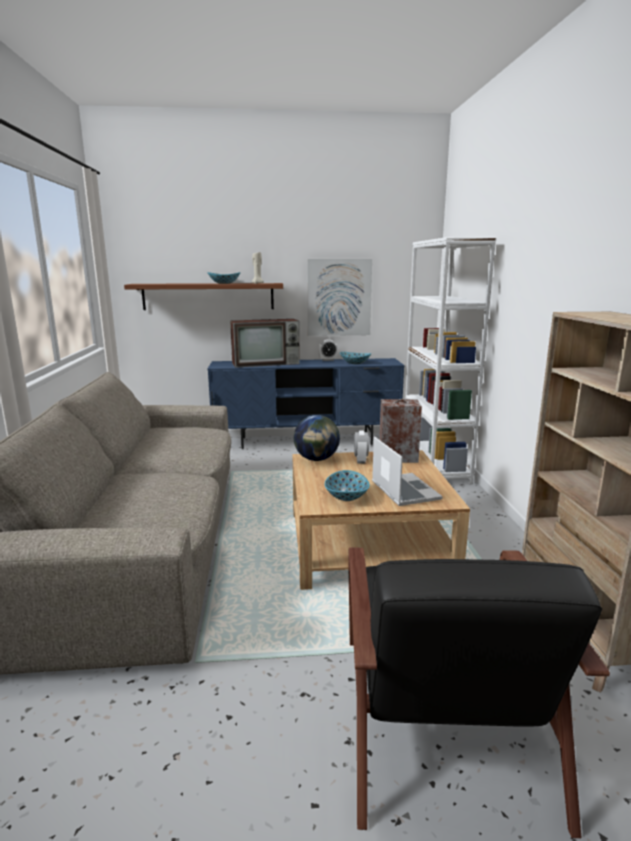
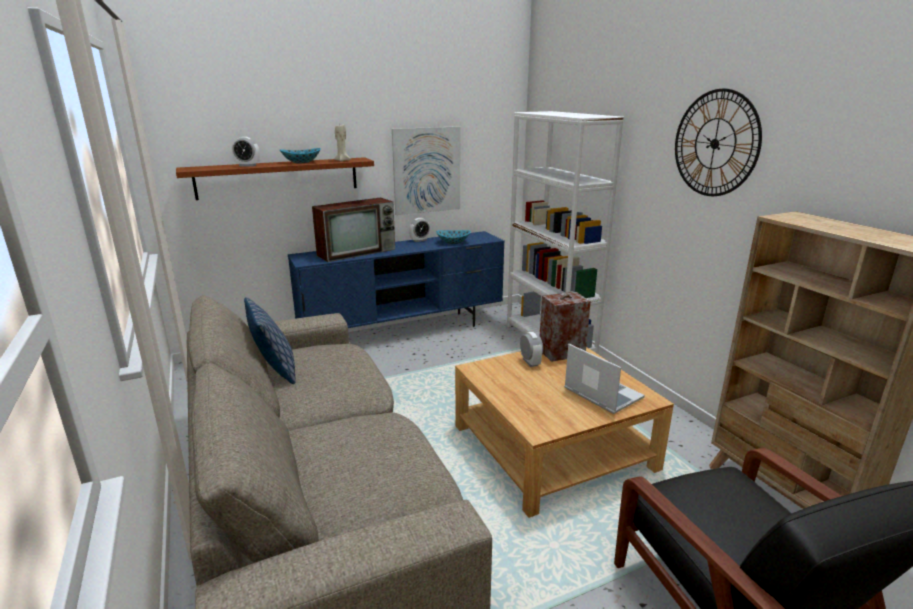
camera: 20 degrees left, 5 degrees up
(146, 437) = (275, 371): none -> pillow
(180, 283) = (247, 165): none -> alarm clock
(316, 459) = (486, 368): globe -> none
(346, 497) = (556, 412): bowl -> none
(558, 252) = (715, 143): none -> wall clock

